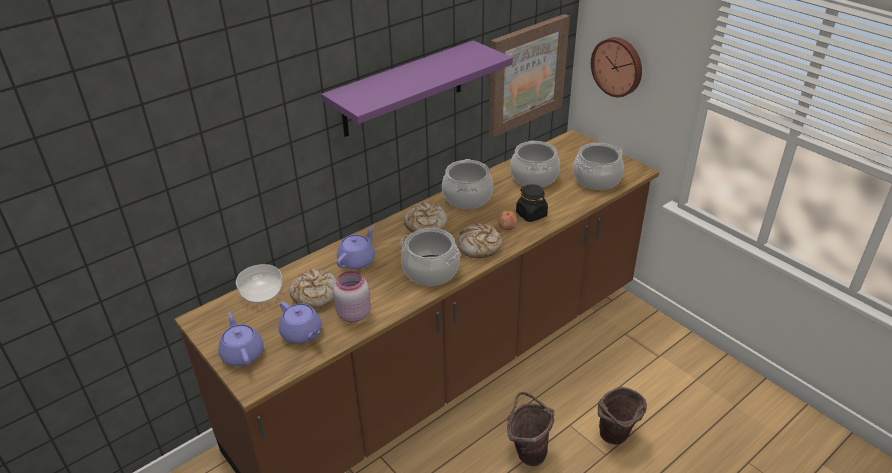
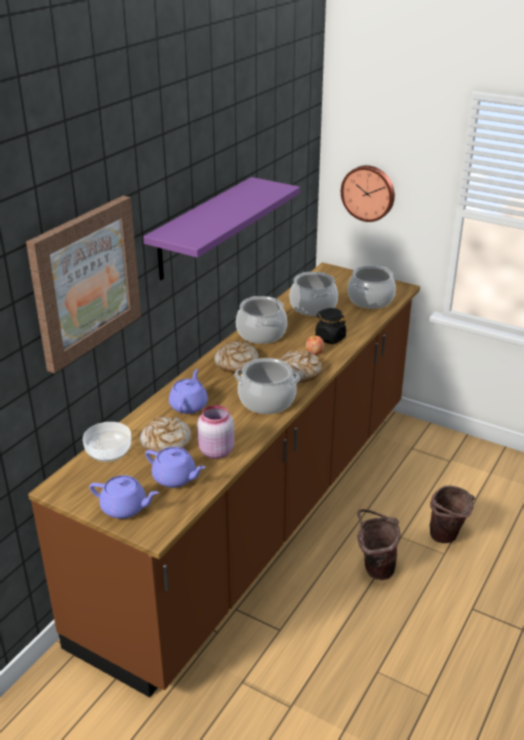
camera: 20 degrees left, 5 degrees down
(242, 353) = (125, 508): purple teapot -> purple teapot turned 150 degrees clockwise
(526, 74) = (288, 209): picture -> picture (85, 281)

